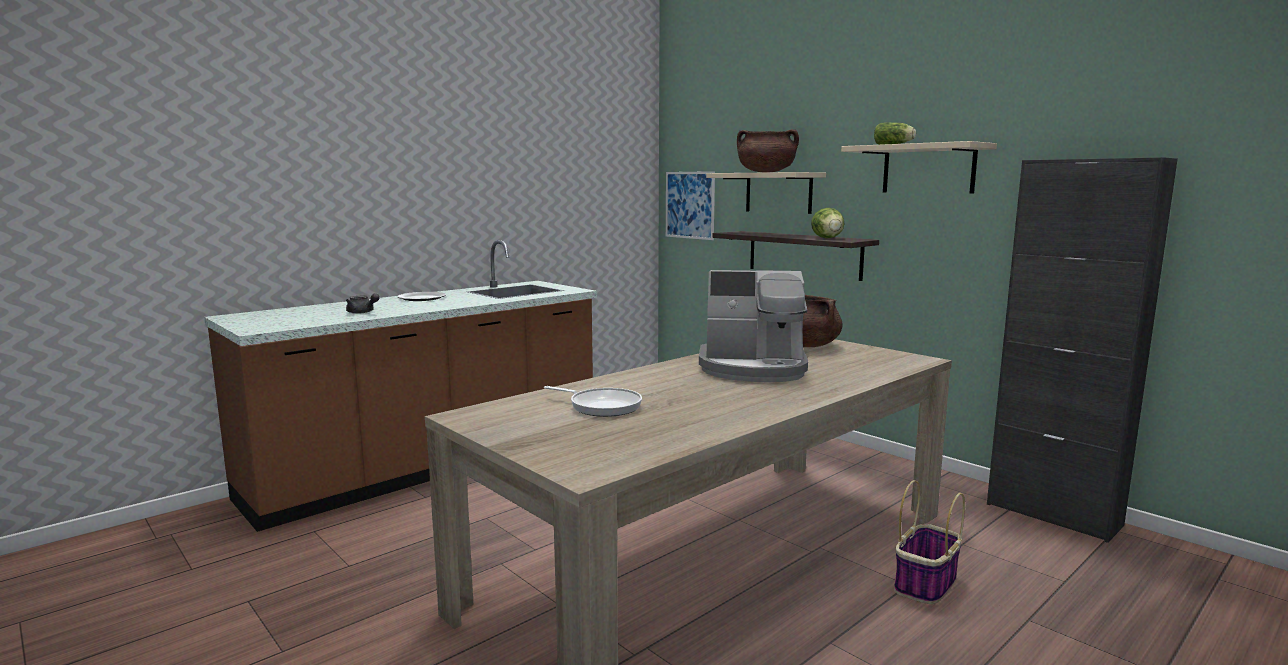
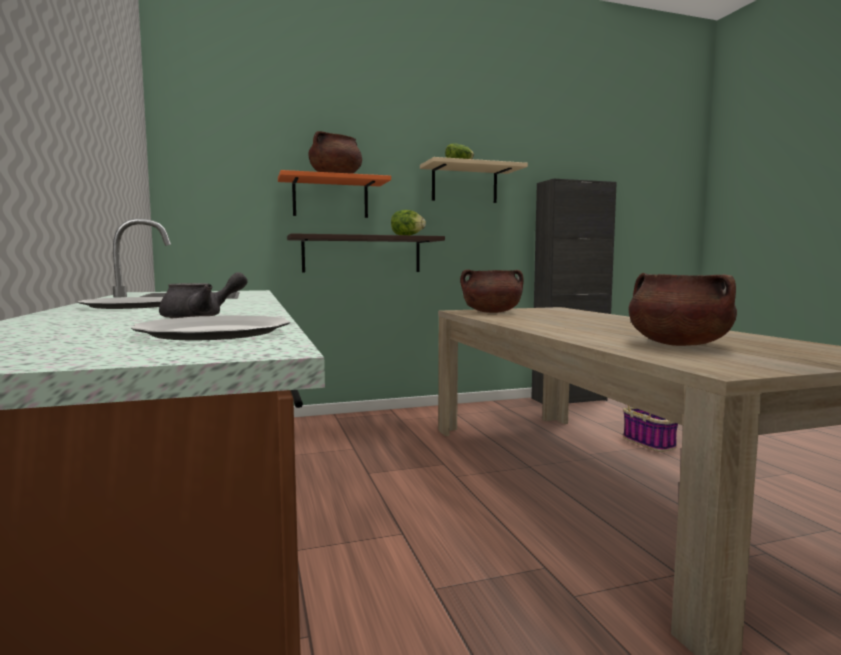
camera: 65 degrees left, 5 degrees down
(301, 321) = (212, 333): none -> plate
(602, 406) = (677, 344): frying pan -> brown cooking pot
(689, 205) = (208, 209): picture -> none
(753, 368) = (558, 321): coffee machine -> none
(778, 192) = (330, 198): beige shelf -> orange shelf

